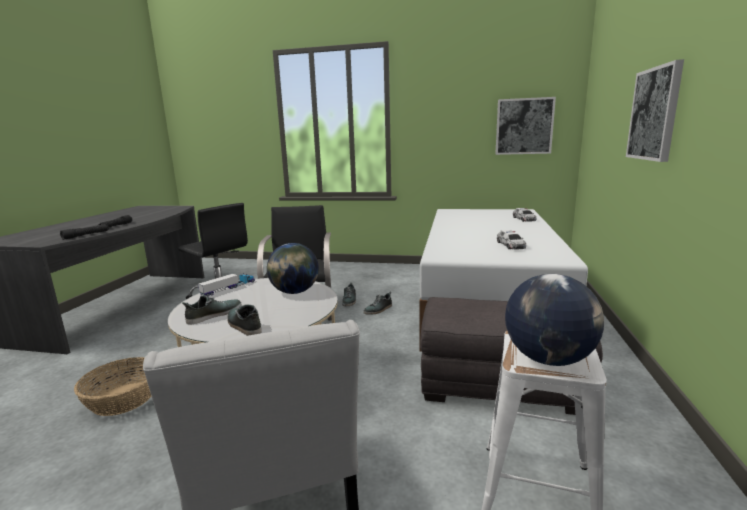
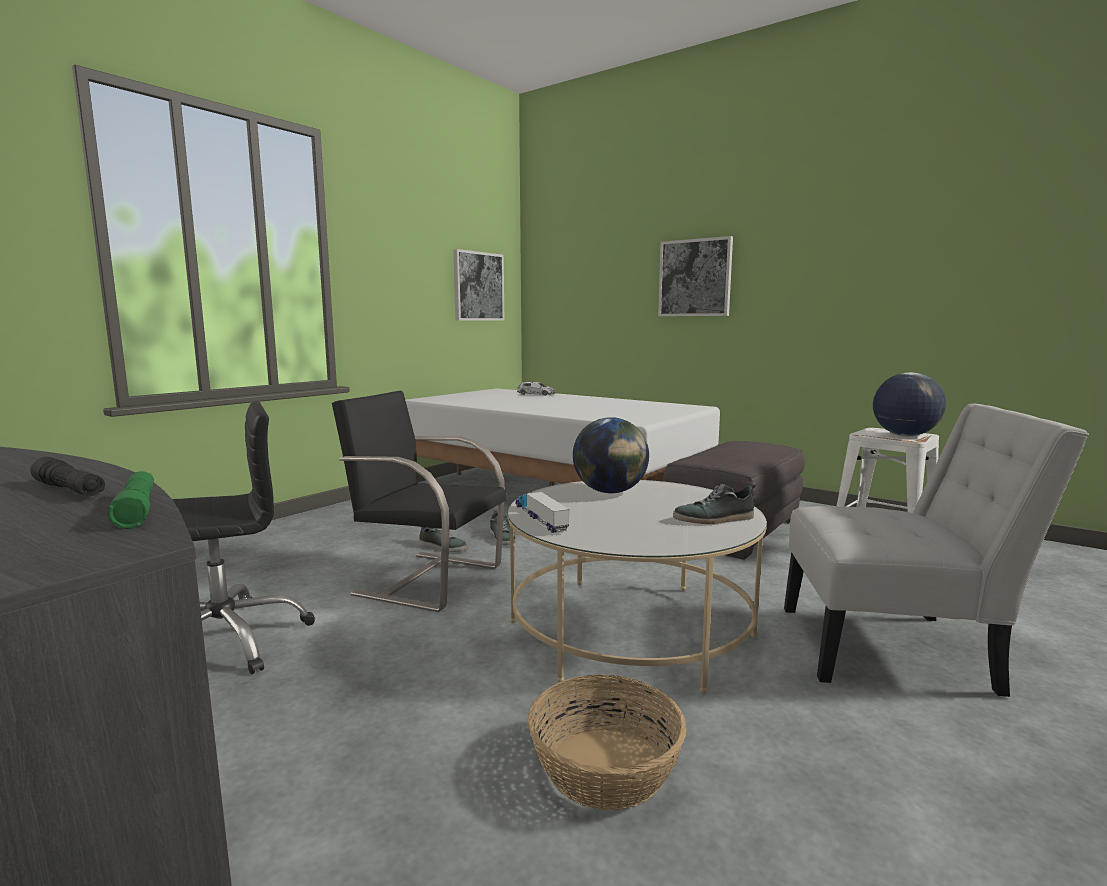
camera: 65 degrees left, 5 degrees down
(86, 235) = (137, 510): black flashlight -> green flashlight
(214, 314) = (657, 530): shoe -> none
(511, 245) = (631, 407): toy car -> none

